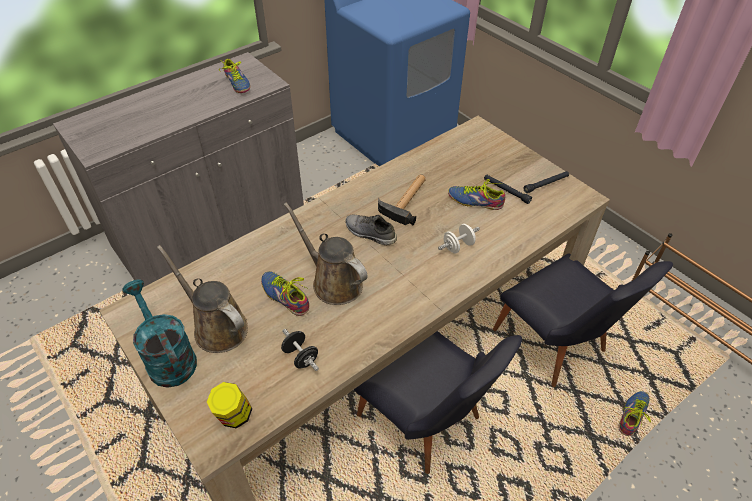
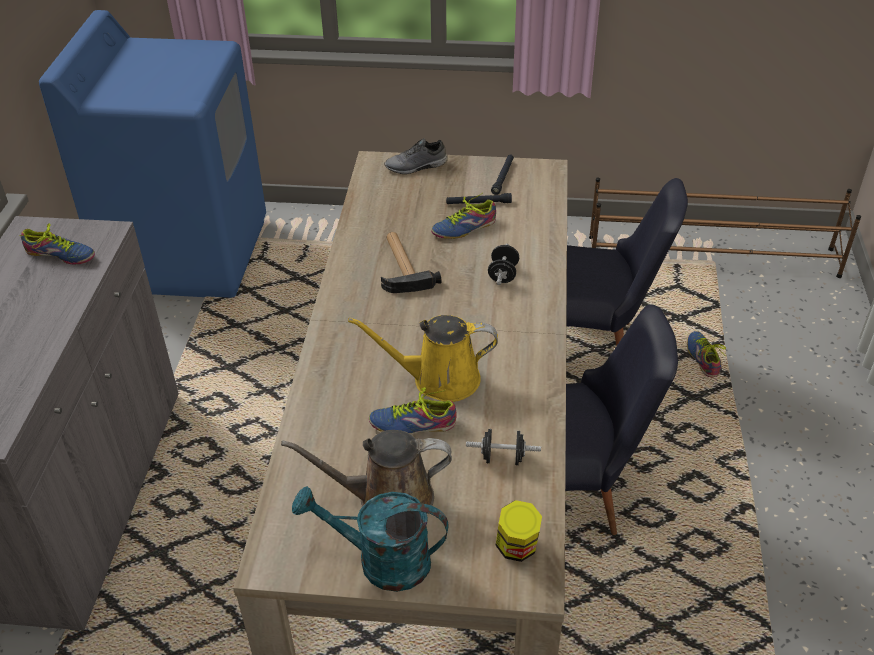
camera: 45 degrees left, 5 degrees down
(333, 282) = (439, 379): brown watering can -> yellow watering can
(369, 234) = (411, 317): grey shoe -> grey shoe (416, 167)
(458, 246) = (503, 275): white dumbbell -> black dumbbell

